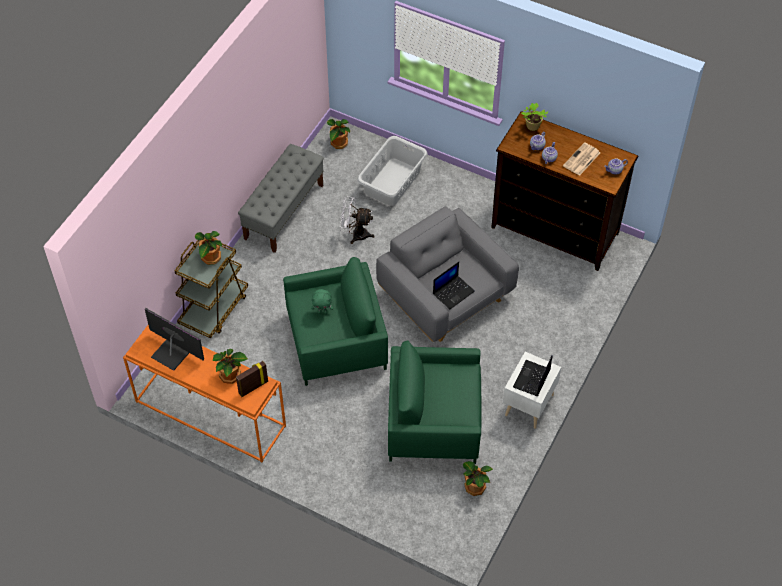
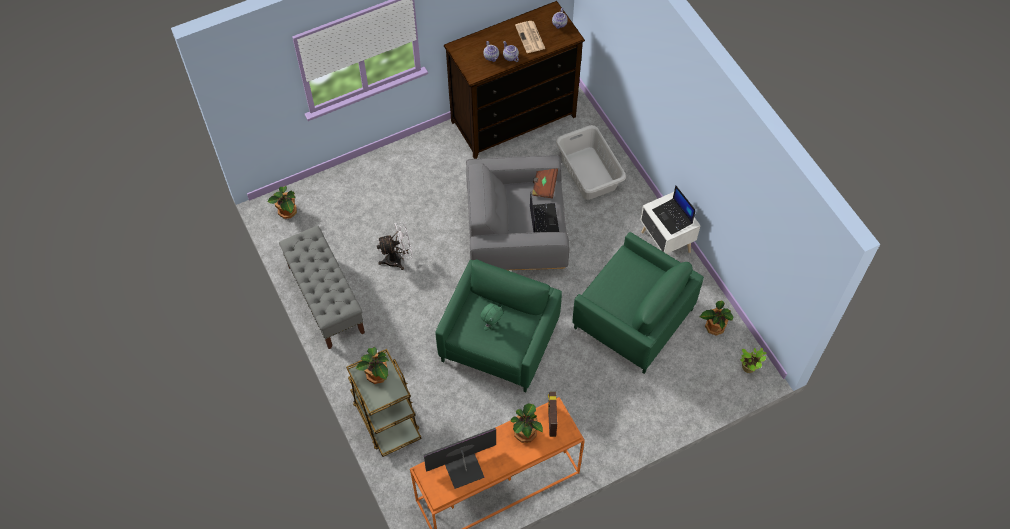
camera: 55 degrees left, 5 degrees up
(355, 234) = (398, 259): white fan -> white fan turned 150 degrees counterclockwise
(393, 182) = (366, 198): grey laundry basket -> grey laundry basket (589, 173)
(433, 422) = (633, 319): green armchair -> green armchair turned 90 degrees counterclockwise
(485, 274) = (544, 185): none -> brown book
(532, 127) = (467, 47): potted plant -> potted plant (749, 368)

